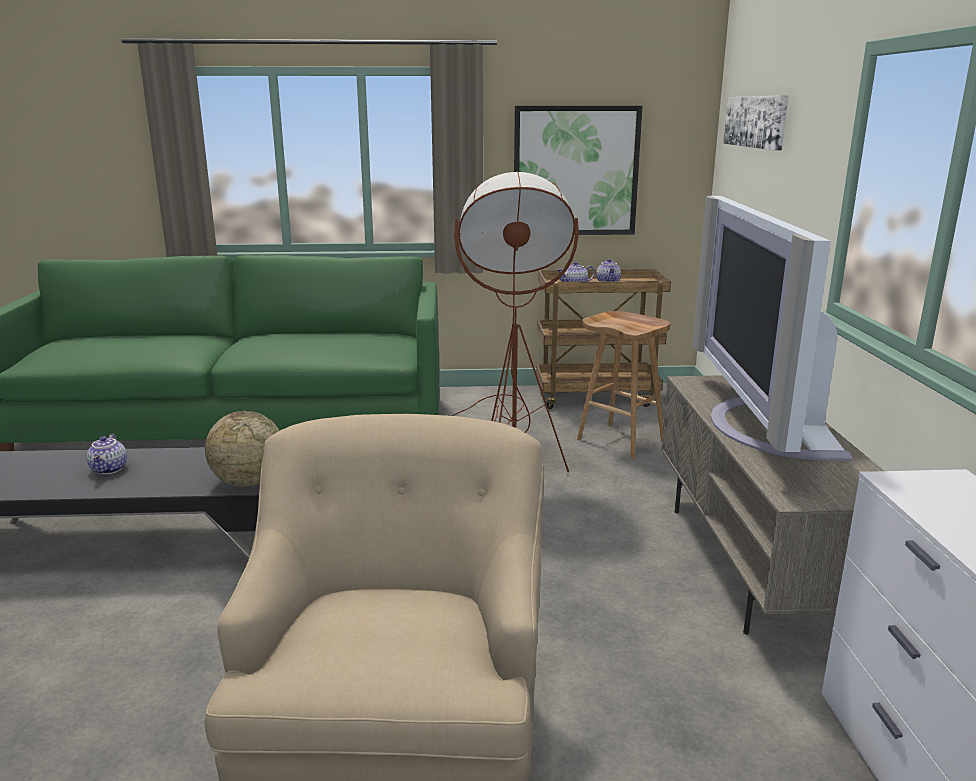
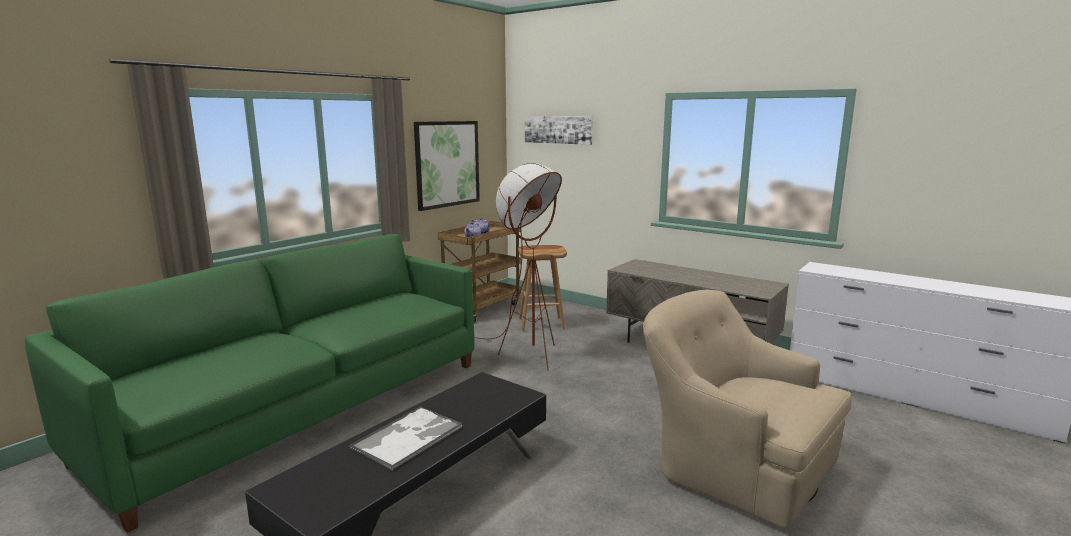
camera: 50 degrees left, 5 degrees down
(110, 469) = (408, 437): teapot -> tray
(248, 482) = (513, 398): globe -> none
(764, 425) = (689, 276): television -> none

